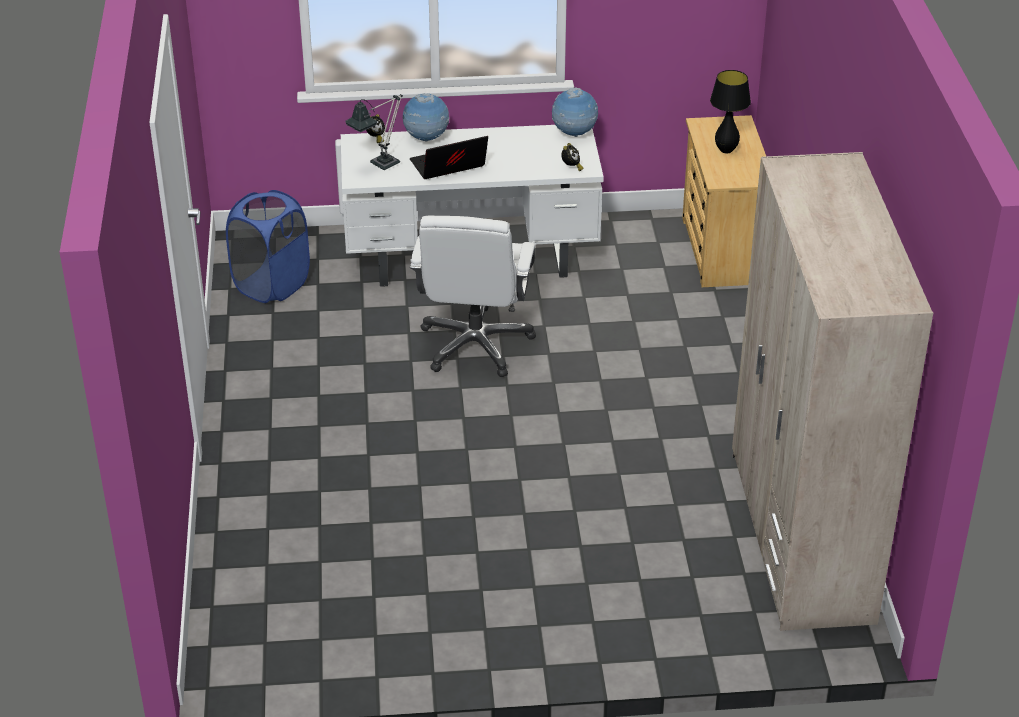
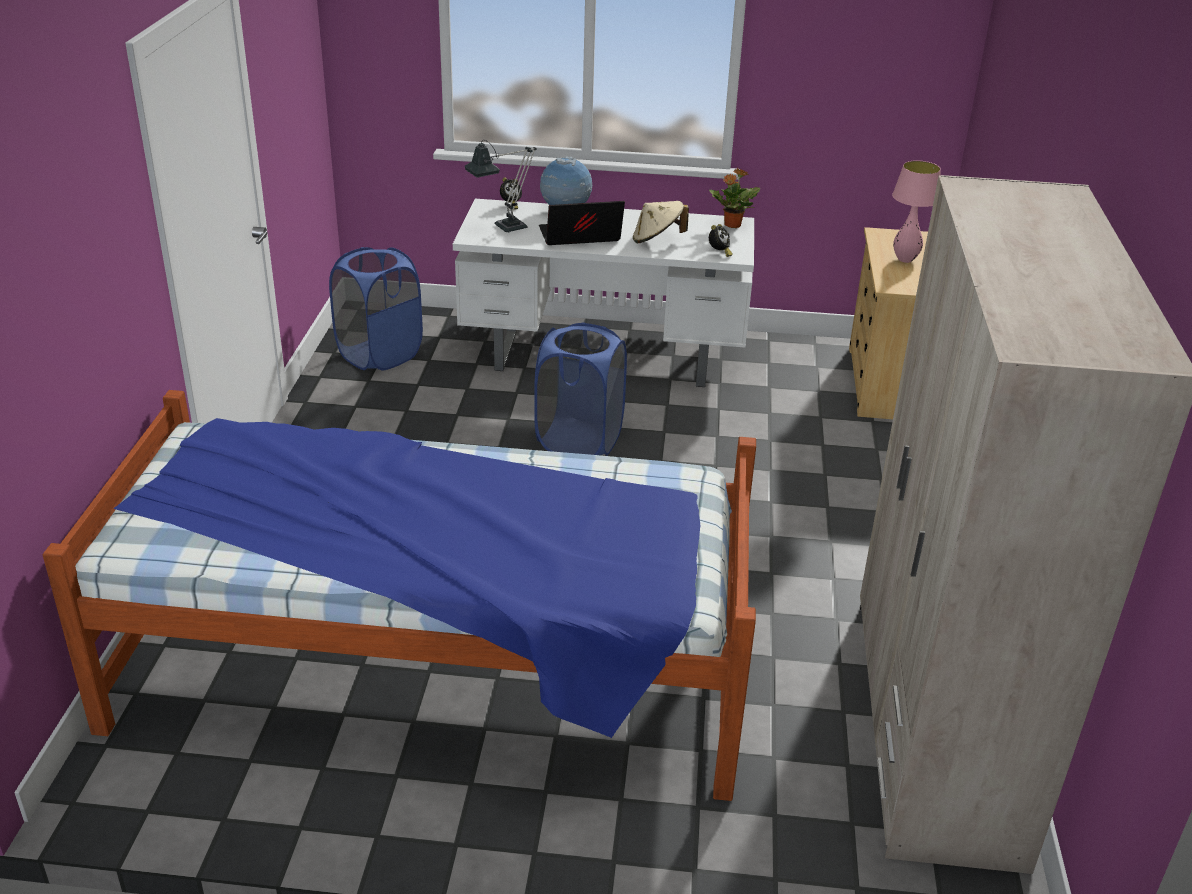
camera: 10 degrees right, 5 degrees down
(429, 552) = (436, 668): none -> bed
(475, 345) = (579, 441): white office chair -> blue laundry basket
(515, 160) = (657, 239): none -> beige hat
(574, 134) = (732, 225): globe -> potted plant
(726, 150) = (905, 260): black table lamp -> pink table lamp

